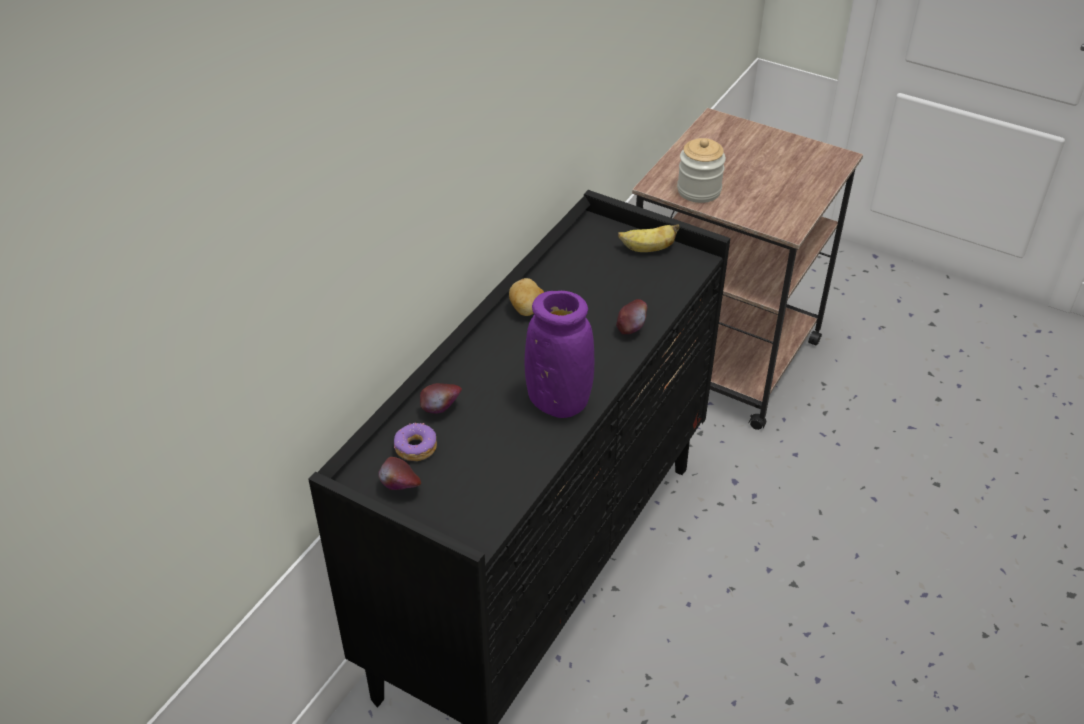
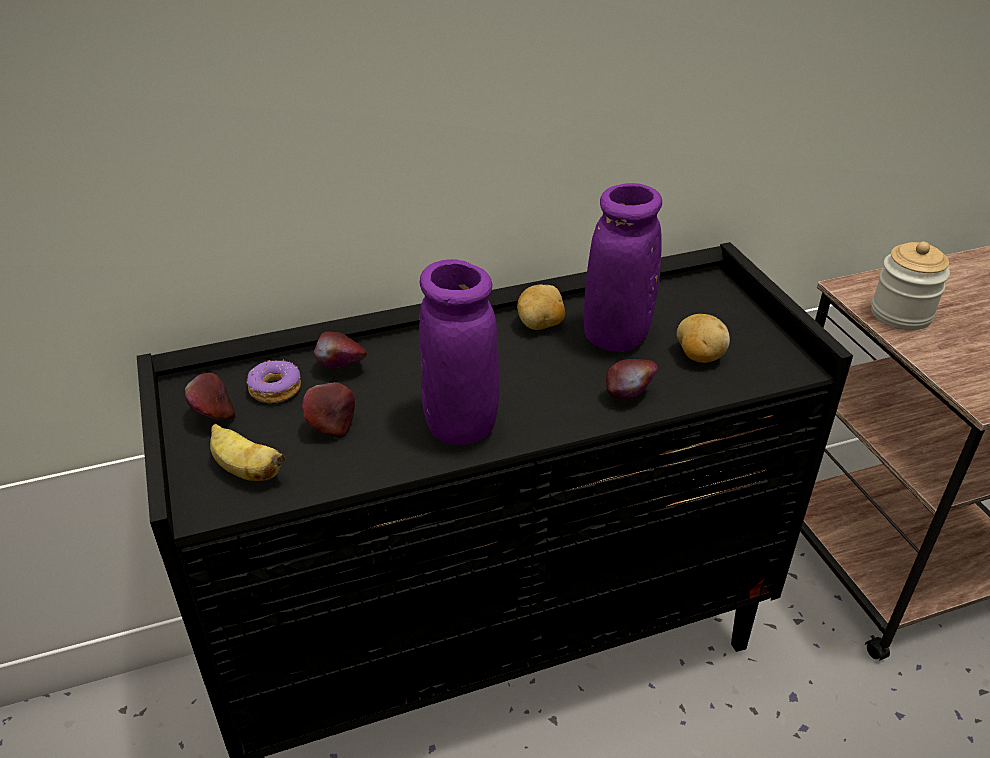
camera: 40 degrees right, 5 degrees down
(484, 448) = (332, 426): none -> apple
(580, 293) = (616, 336): none -> purple vase
(640, 281) = (698, 356): none -> potato
(647, 249) = (745, 330): banana -> banana (246, 470)

